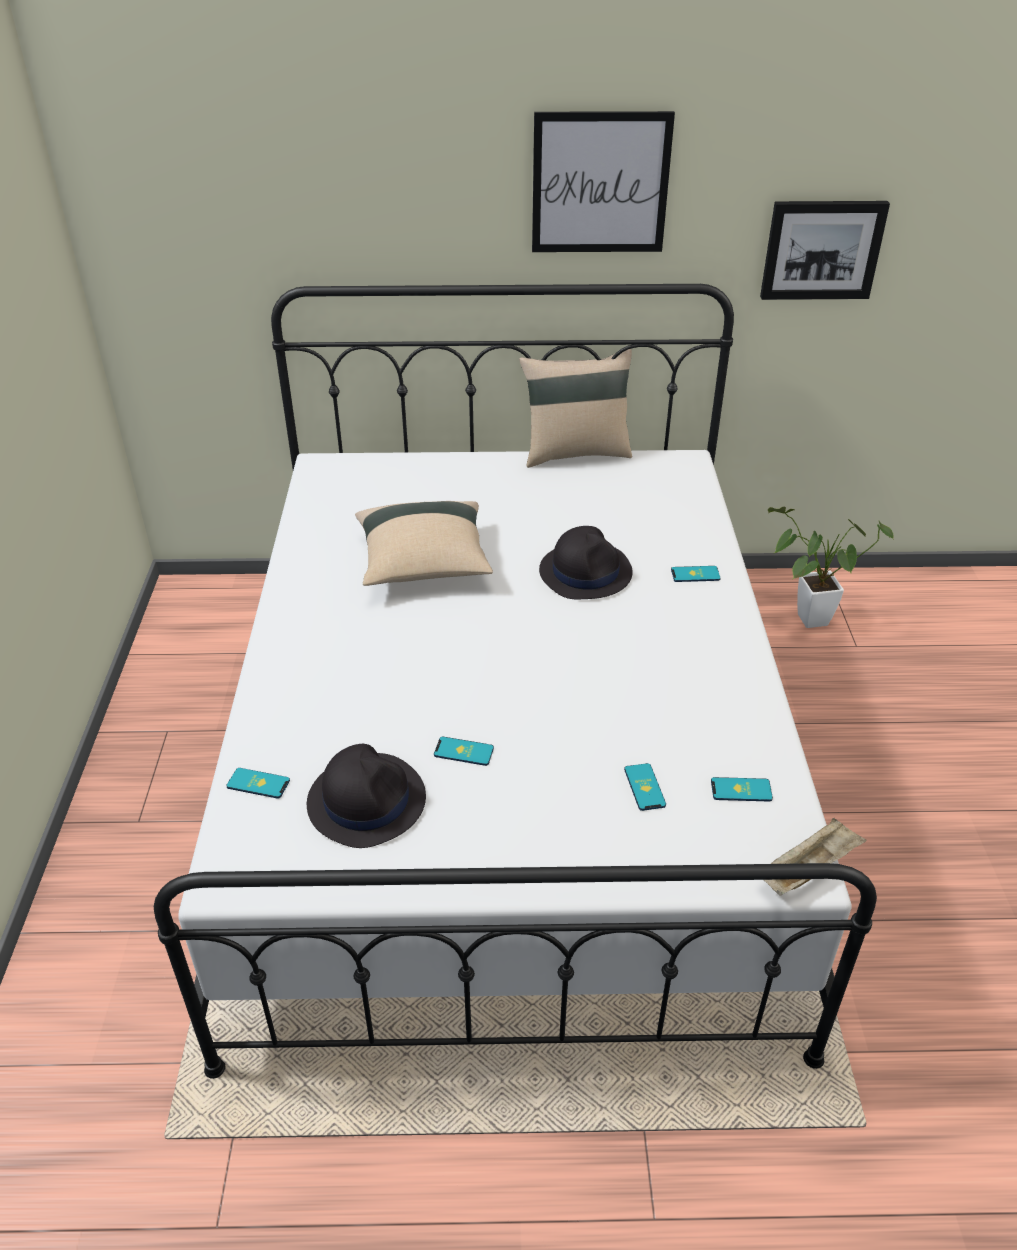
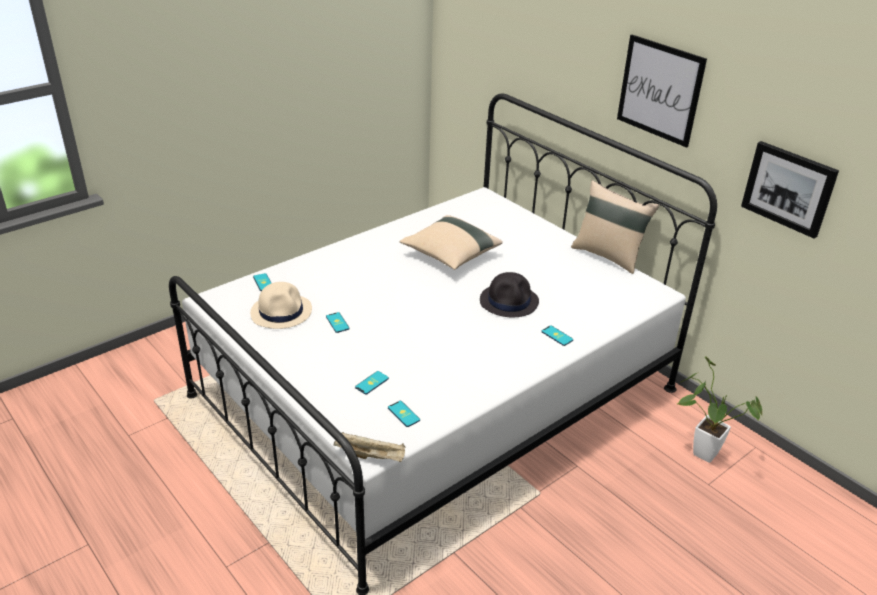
camera: 50 degrees right, 5 degrees down
(366, 800) = (281, 311): black hat -> beige hat

